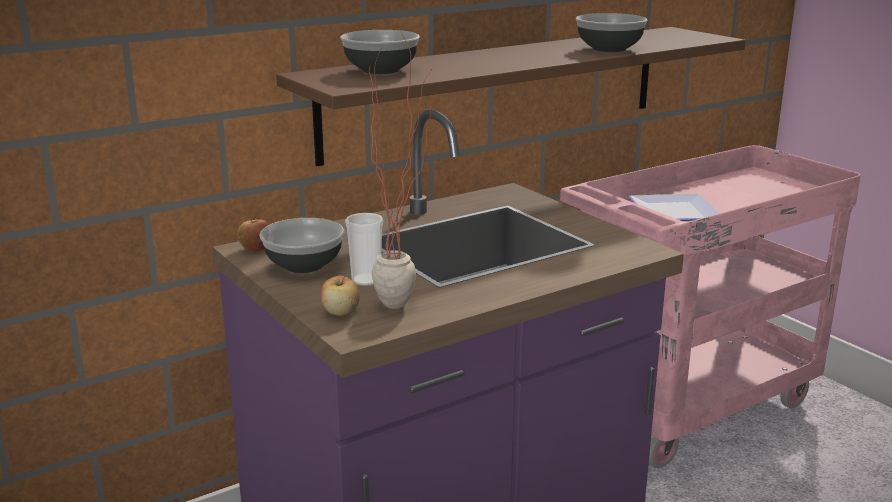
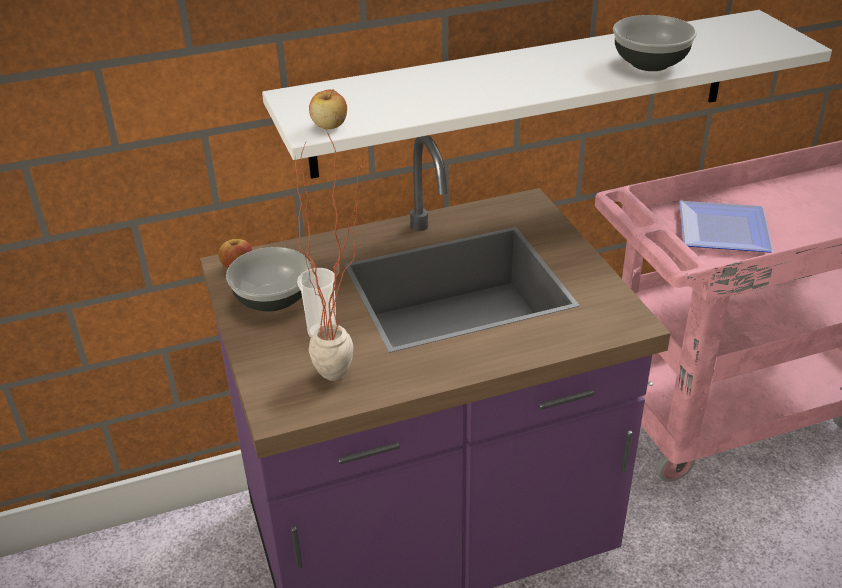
camera: 15 degrees right, 15 degrees up
(340, 312) = (278, 377): apple -> apple (329, 126)
(380, 70) = (369, 94): bowl -> none
(498, 91) = (526, 93): brown shelf -> white shelf

